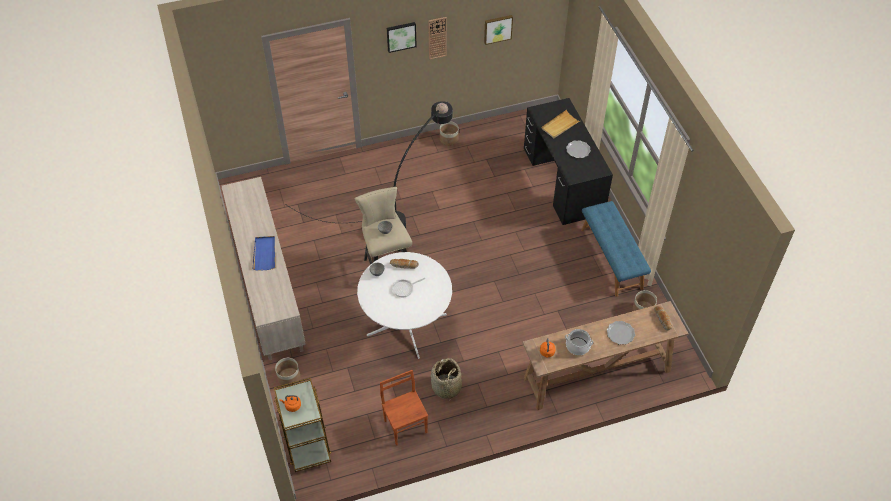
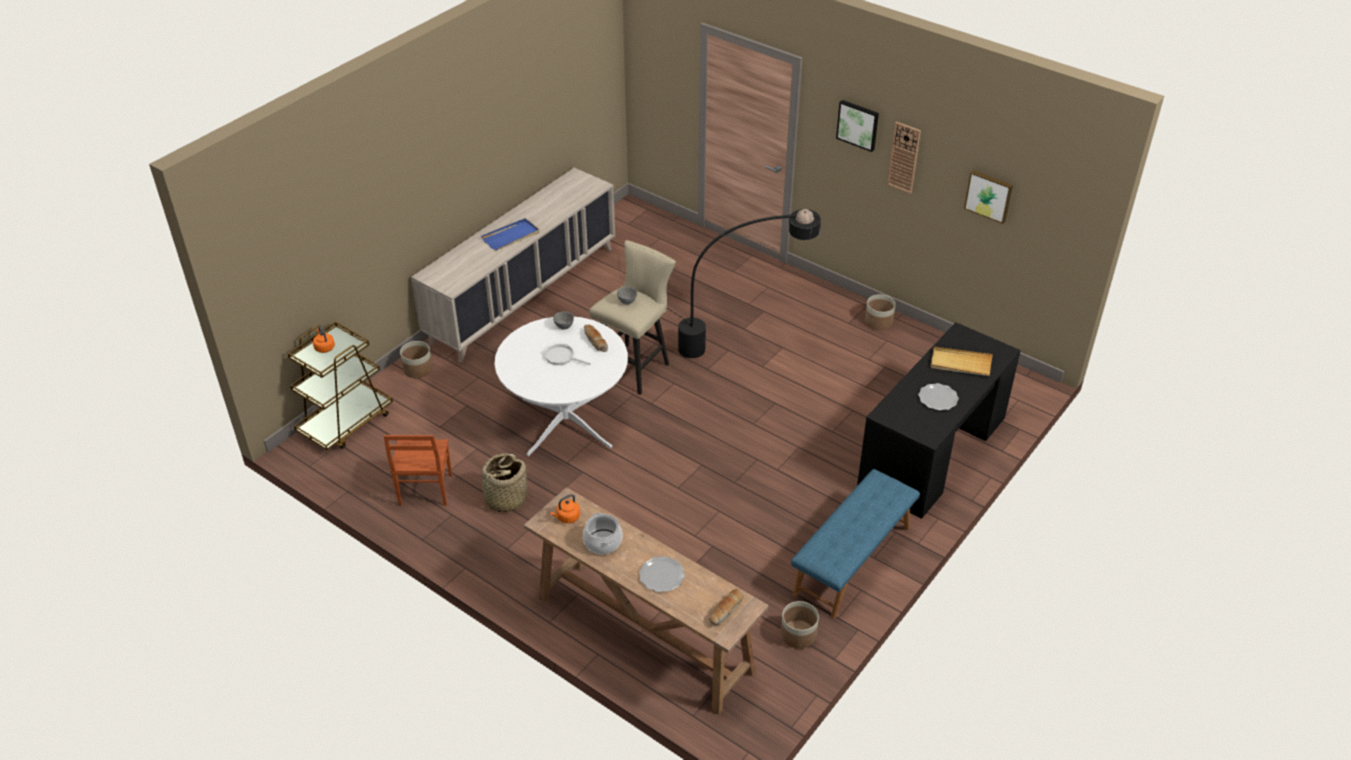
camera: 55 degrees right, 10 degrees down
(406, 425) = (424, 491): brown chair -> brown chair turned 150 degrees clockwise

